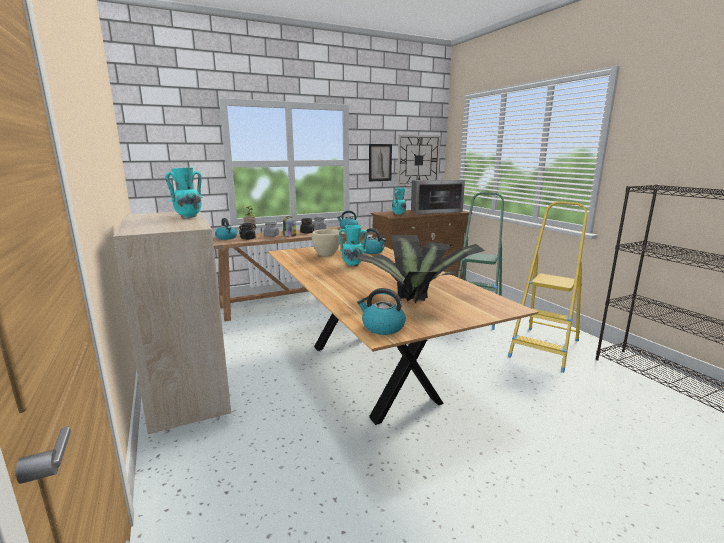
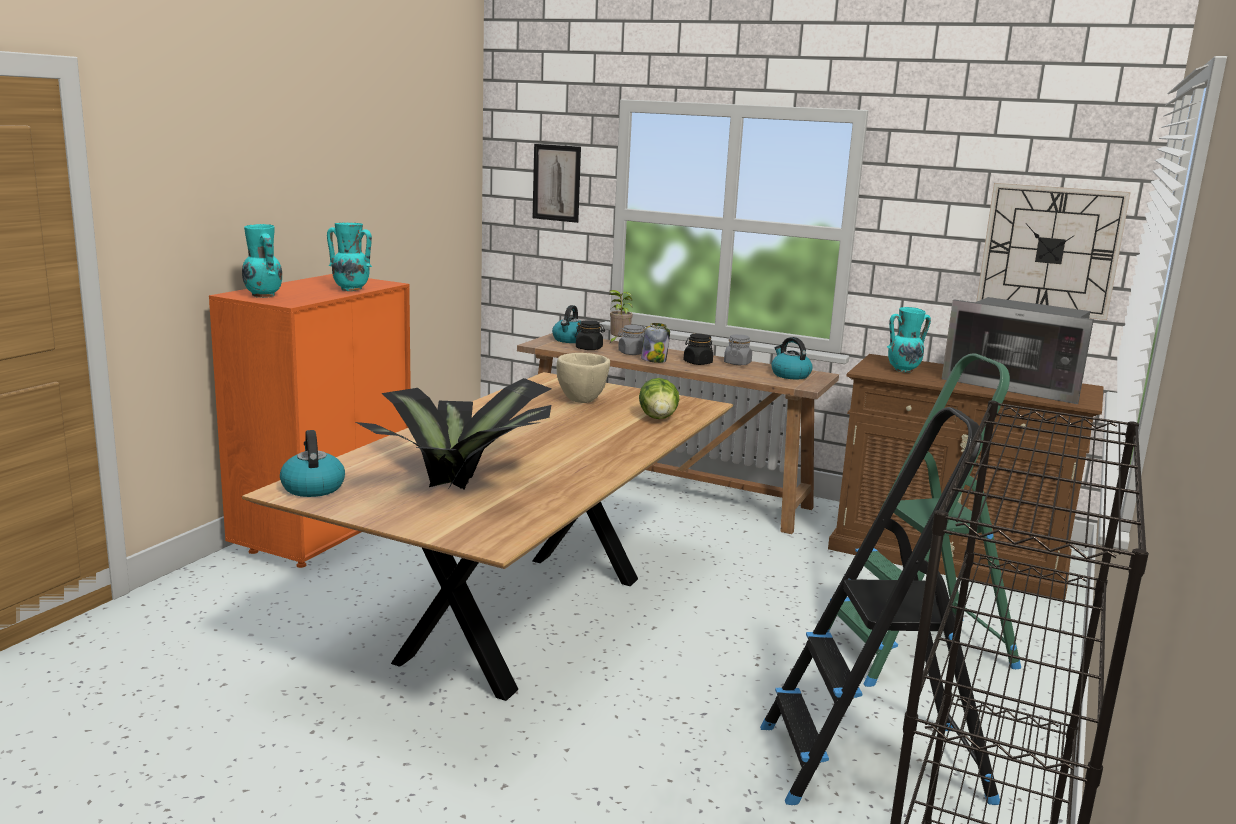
camera: 50 degrees right, 0 degrees up
(187, 397) = (323, 534): beige cabinet -> orange cabinet
(353, 265) = (556, 424): turquoise vase -> turquoise vase (263, 296)
(372, 251) = (658, 418): kettle -> lettuce
(380, 162) = (934, 244): picture -> picture (556, 183)
(544, 348) = (871, 763): yellow step ladder -> black step ladder

